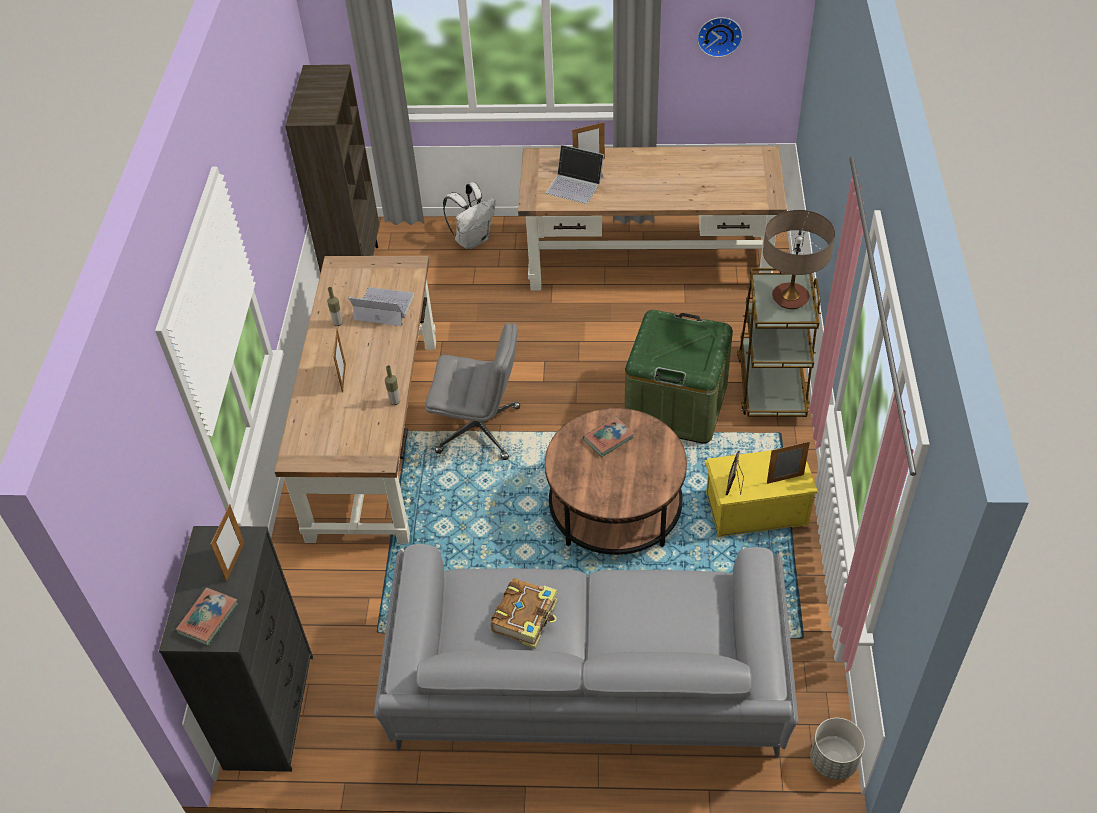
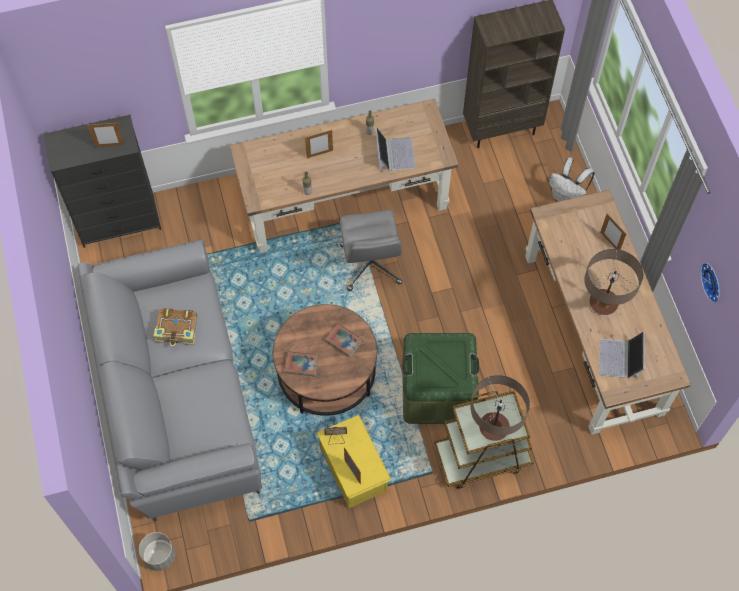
camera: 70 degrees right, 15 degrees up
(208, 618) = (68, 148): book -> book (301, 365)
(575, 185) = (577, 240): laptop -> laptop (620, 359)
(662, 183) = (603, 303): none -> table lamp

